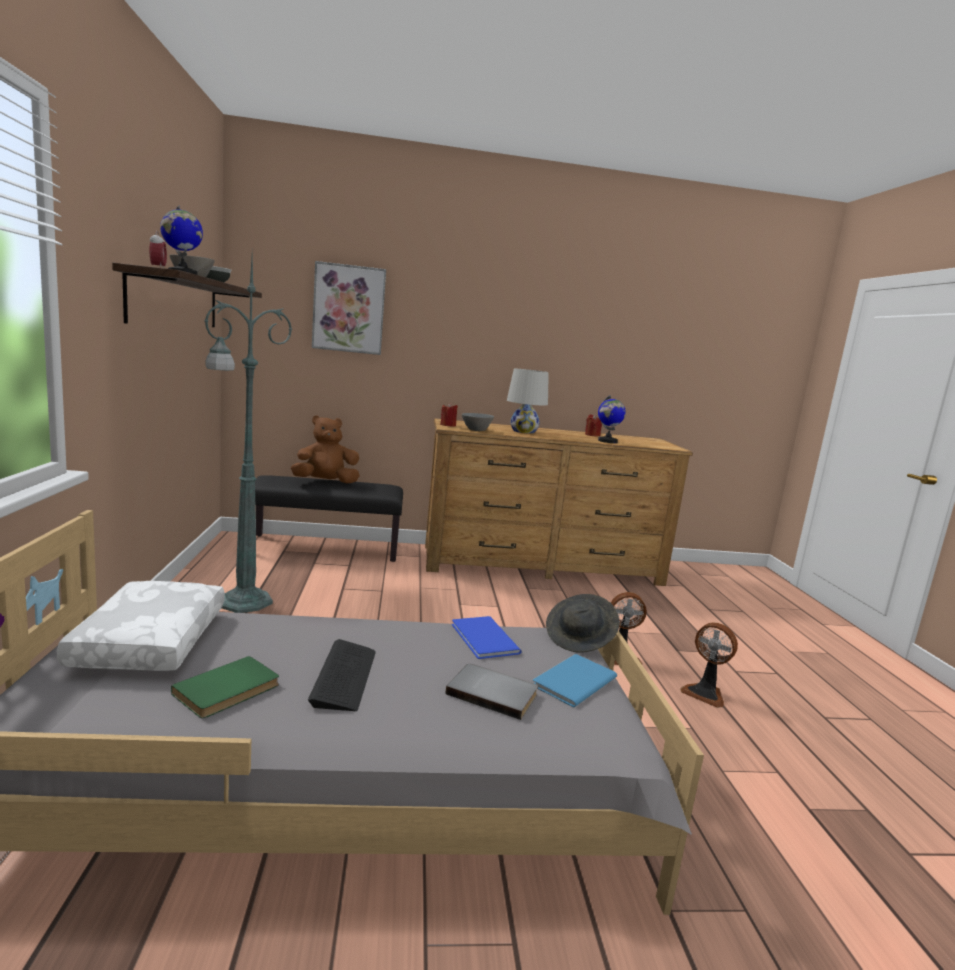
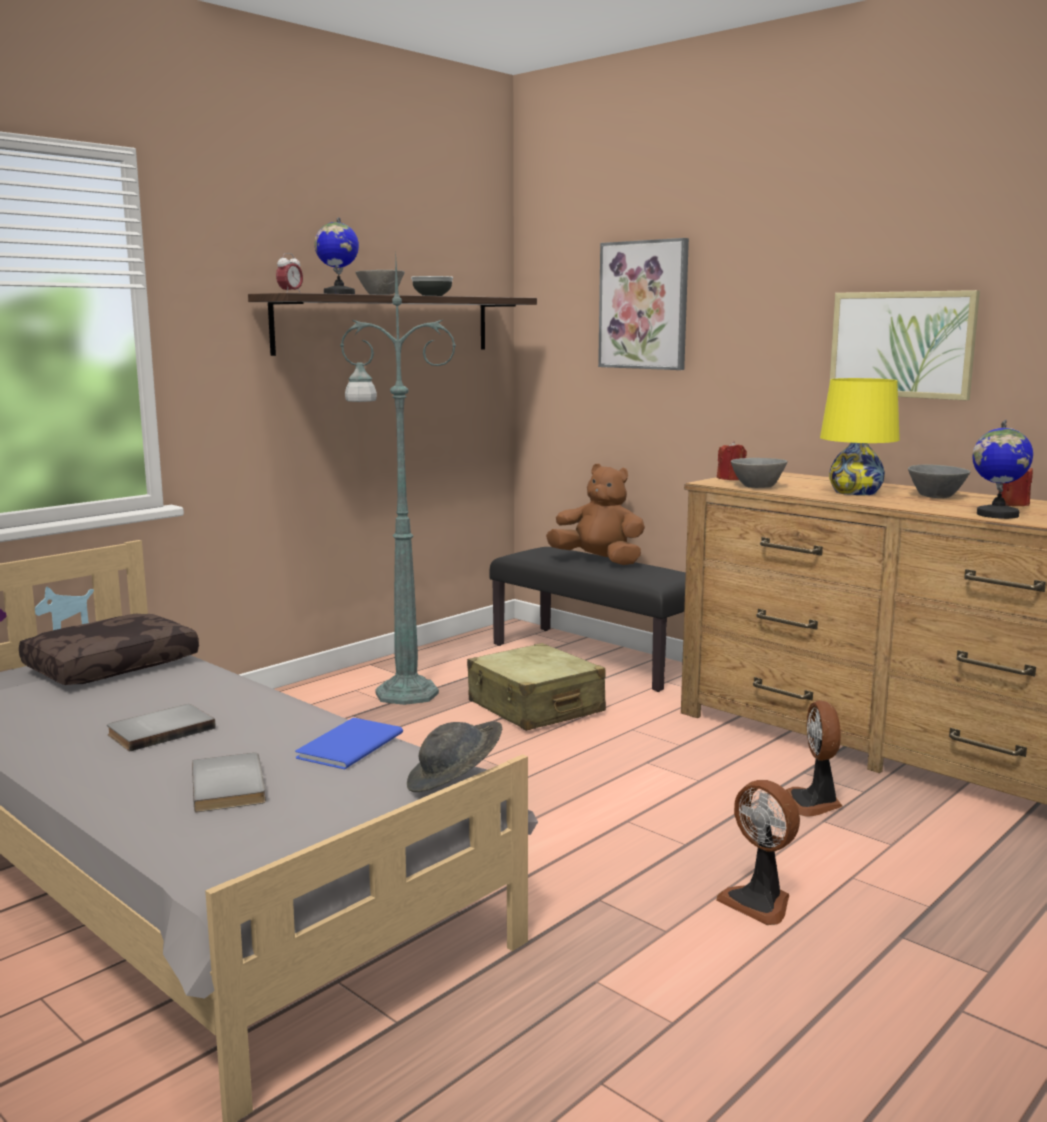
camera: 50 degrees right, 0 degrees up
(149, 640) = (112, 665): white pillow -> brown pillow
(229, 690) = (74, 712): green book -> none
(344, 676) = (160, 730): keyboard -> grey book
(346, 589) = (535, 707): none -> beige suitcase
(523, 350) = (902, 344): none -> picture
(523, 431) = (855, 492): white table lamp -> yellow table lamp
(557, 432) = (935, 496): none -> grey bowl
(571, 681) = (326, 808): blue book -> none
(705, 693) = (807, 1003): fan -> fan (814, 803)

